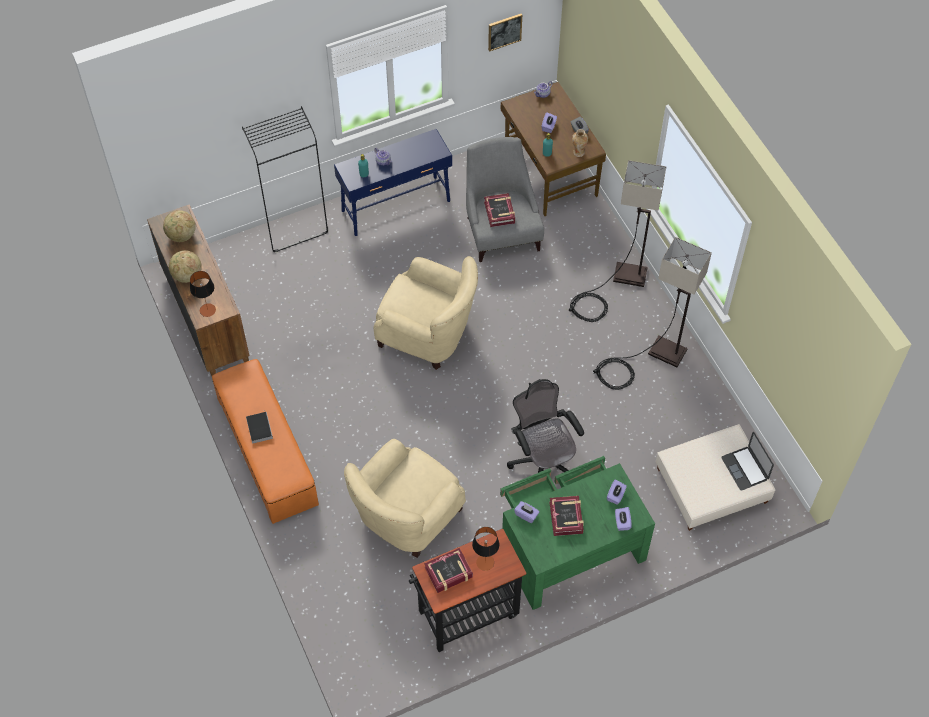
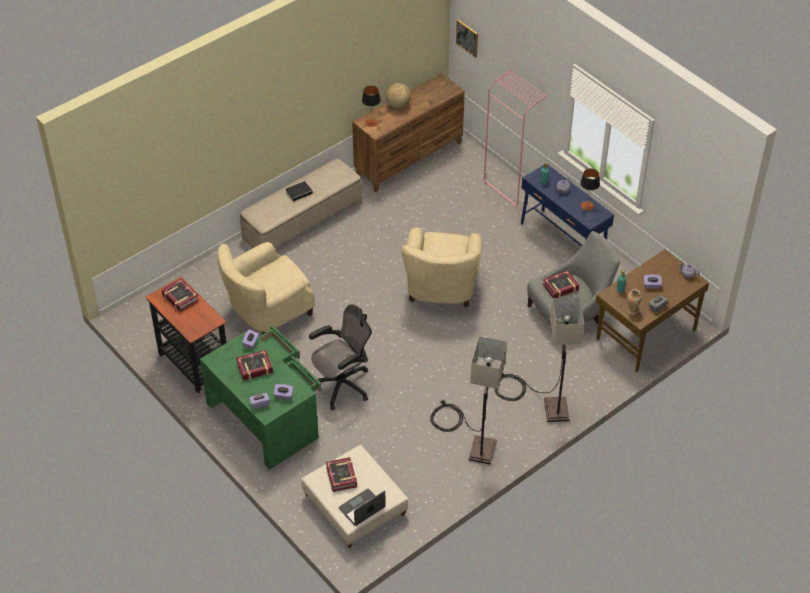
camera: 75 degrees right, 10 degrees down
(181, 235) = (433, 93): globe -> none
(266, 450) = (303, 220): orange bench -> beige bench
(295, 230) = (510, 188): black clothes rack -> pink clothes rack
(407, 517) = (267, 311): beige armchair -> beige armchair turned 60 degrees counterclockwise
(485, 562) = (193, 316): table lamp -> table lamp (587, 206)
(504, 31) = (688, 192): picture -> picture (467, 38)
(699, 479) = (342, 477): none -> book

